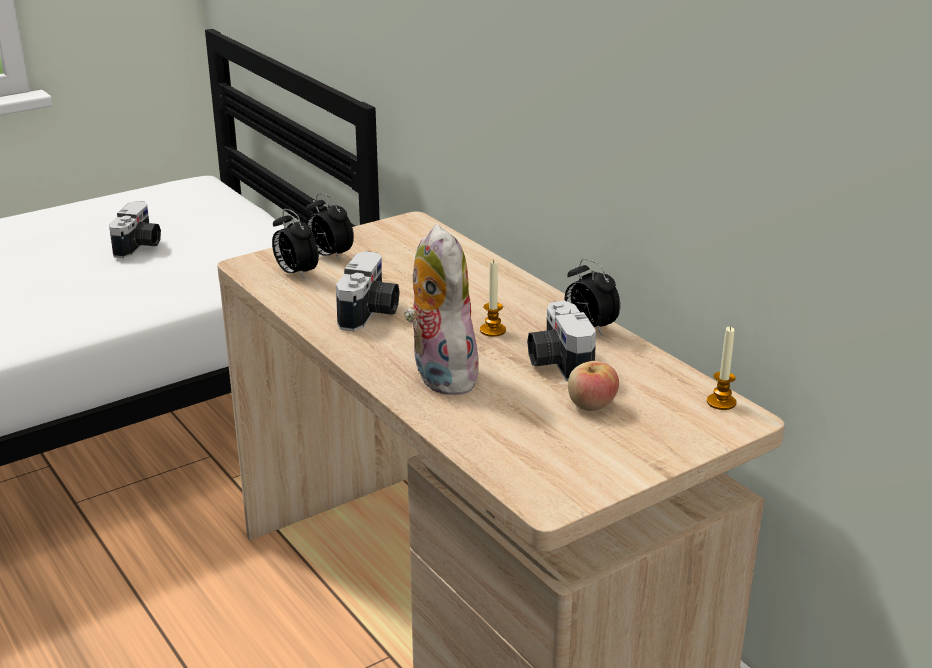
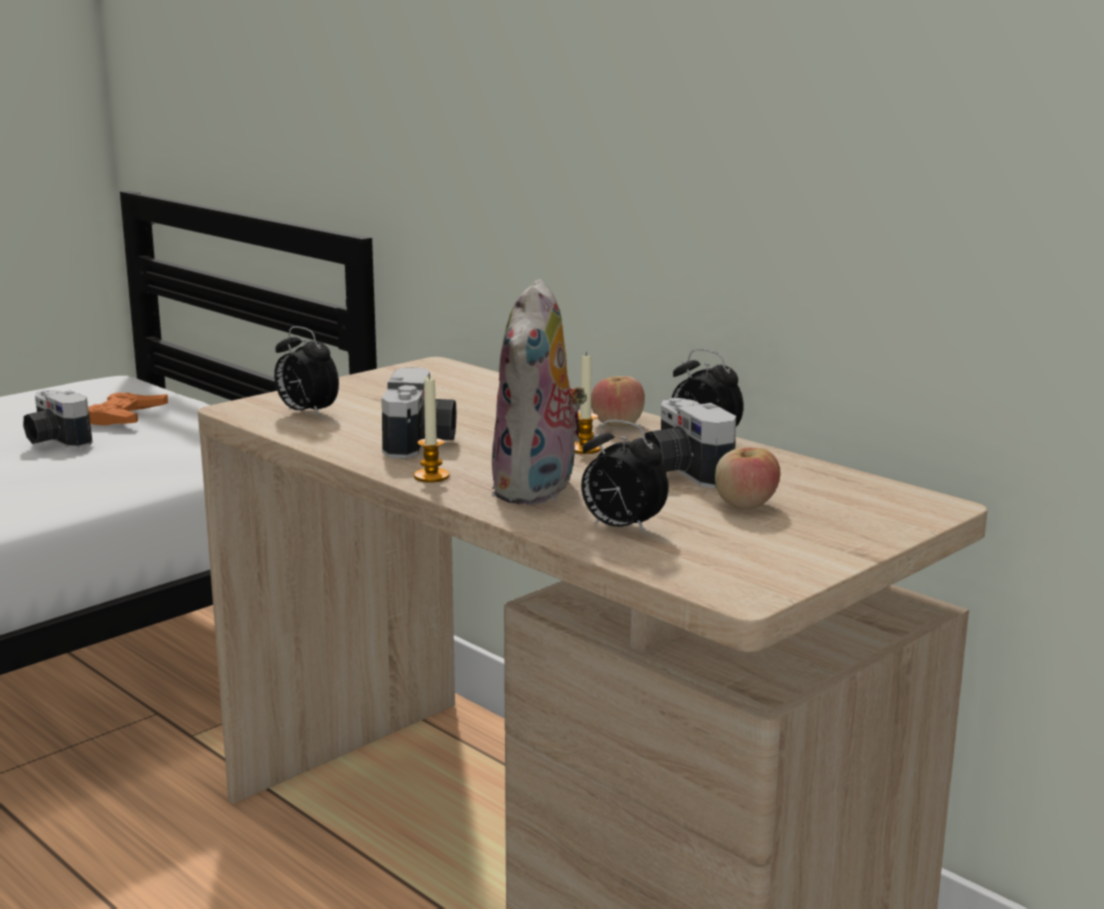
camera: 10 degrees left, 10 degrees down
(140, 246) = (55, 440): camera -> camera turned 135 degrees clockwise
(198, 224) = (126, 417): none -> orange game controller
(329, 256) = (343, 397): alarm clock -> alarm clock (620, 528)
(439, 375) = (538, 490): plush toy -> plush toy turned 135 degrees counterclockwise
(529, 302) = (617, 423): none -> apple
(721, 402) = (901, 493): candle -> candle (431, 476)

